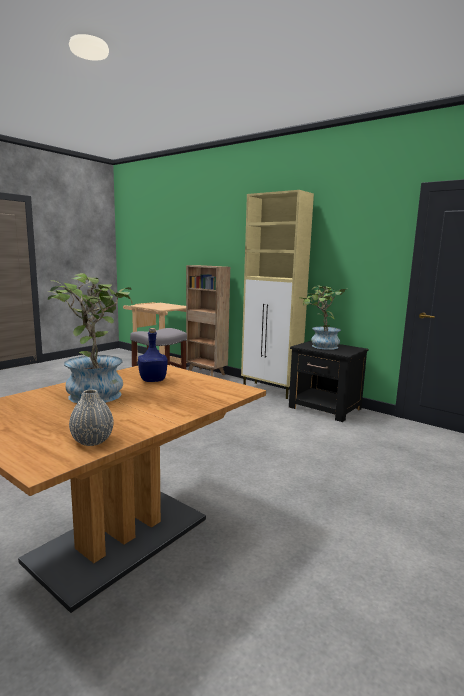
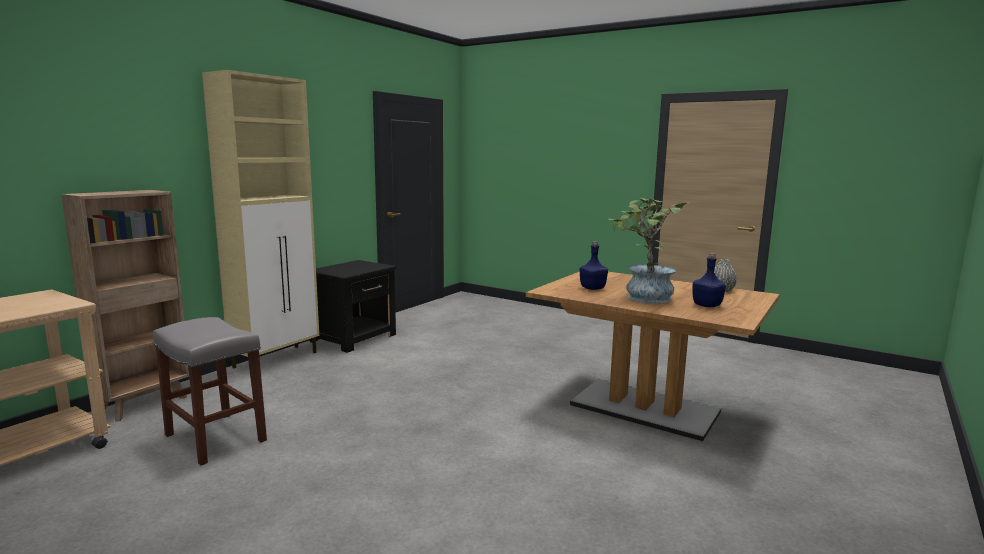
camera: 95 degrees left, 0 degrees up
(31, 414) = (707, 306): none -> blue bottle
(321, 346) = (347, 269): potted plant -> none

